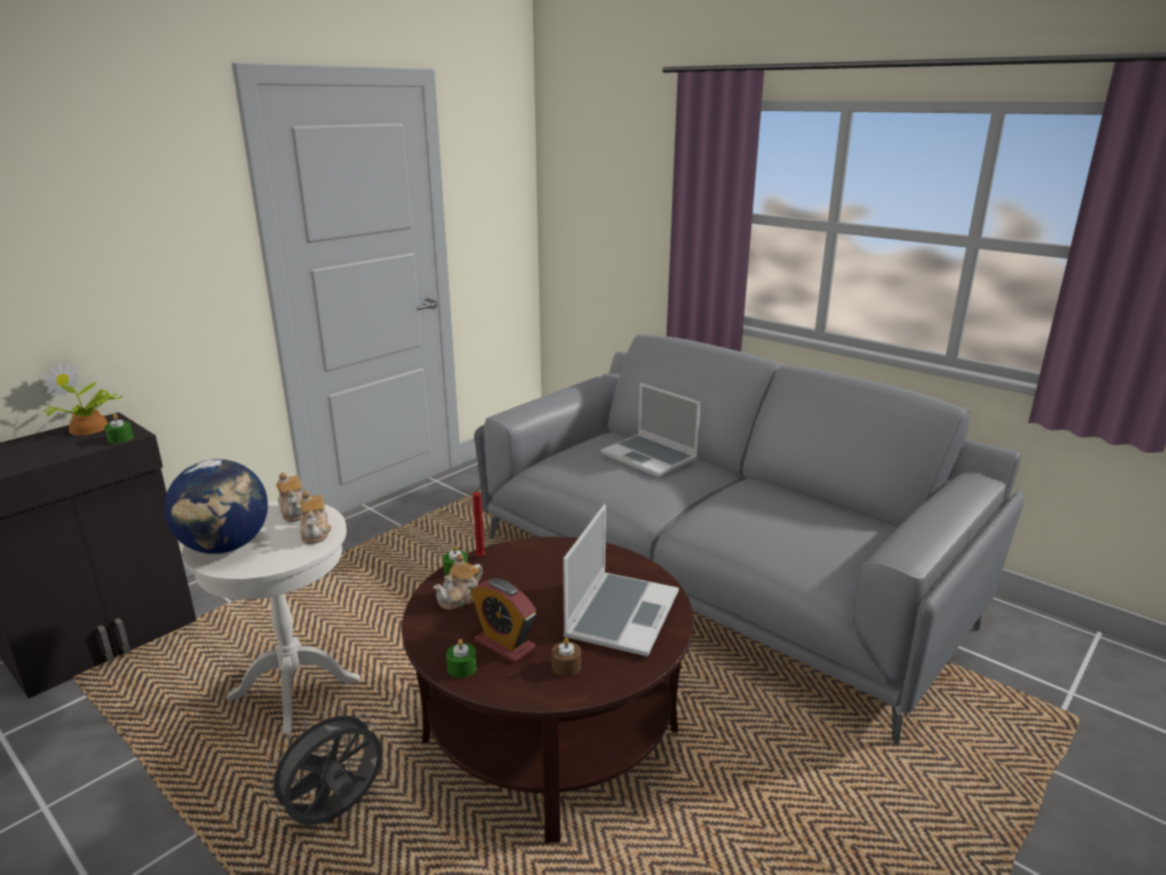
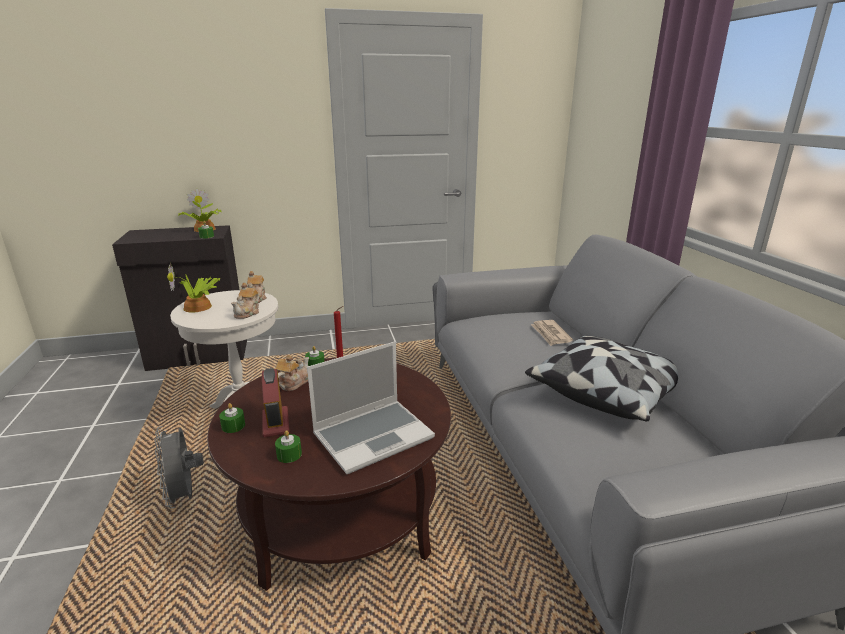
camera: 35 degrees right, 0 degrees up
(226, 547) = (199, 307): globe -> potted plant
(336, 813) = (185, 496): grey fan -> grey fan turned 105 degrees counterclockwise
(460, 598) = (293, 383): teapot -> teapot turned 135 degrees clockwise
(566, 666) = (289, 454): brown candle -> green candle
(650, 457) = (550, 334): laptop -> newspaper
(757, 498) = (606, 392): none -> pillow

